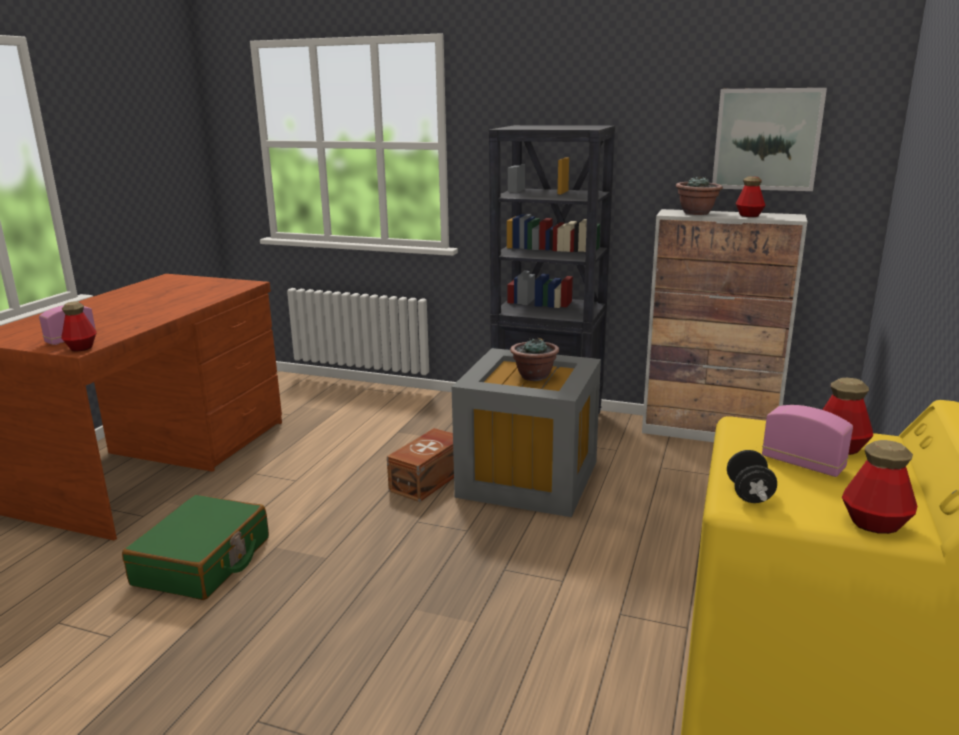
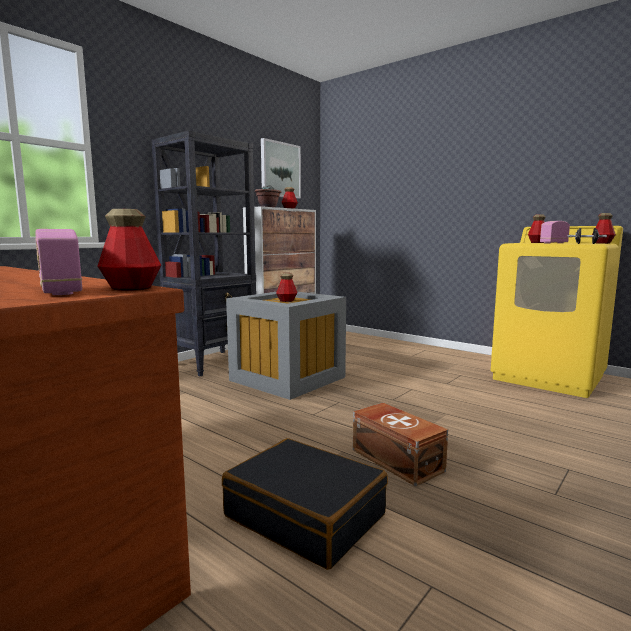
camera: 70 degrees left, 10 degrees down
(203, 562) = (305, 515): green suitcase -> black suitcase
(429, 480) = (254, 403): brown storage box -> brown storage box (397, 459)
(534, 376) = (286, 301): potted plant -> bottle

